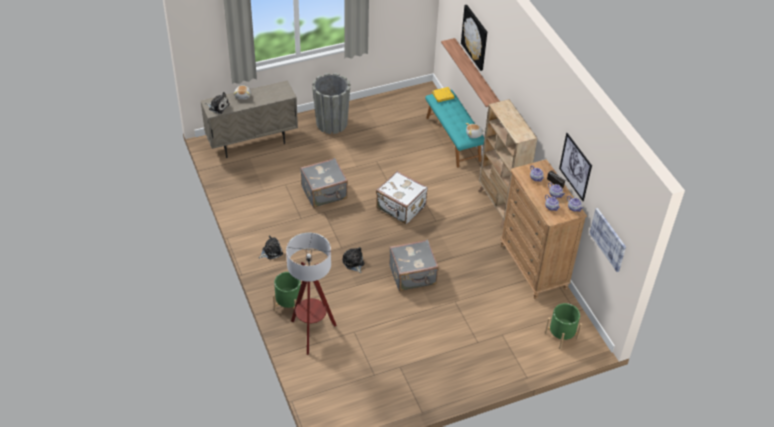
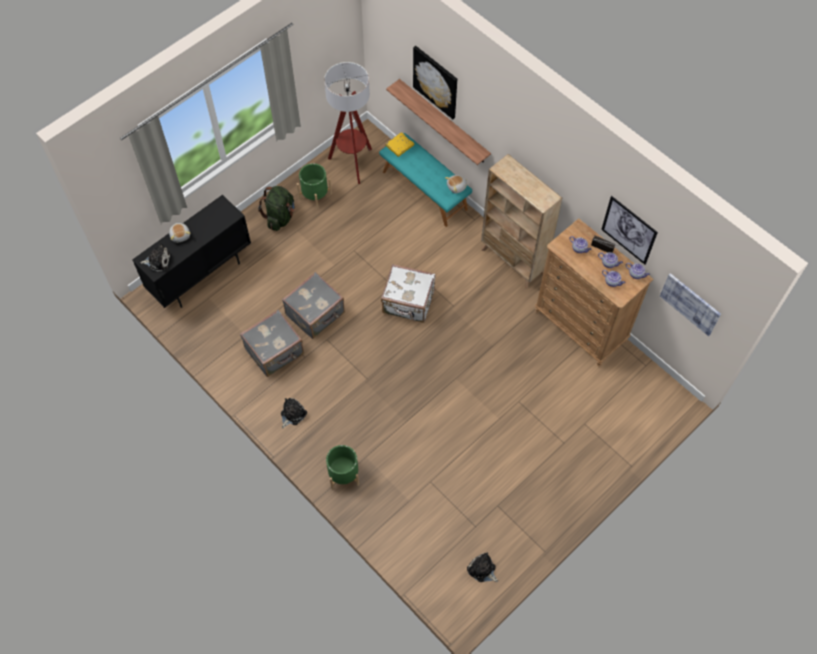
camera: 20 degrees left, 15 degrees up
(252, 143) = (201, 276): beige cabinet -> black cabinet
(311, 333) = (386, 501): floor lamp -> floor lamp (353, 163)
(331, 123) = (280, 217): grey planter -> green backpack
(353, 263) = (390, 394): plush toy -> plush toy (482, 570)
(413, 276) = (460, 386): grey suitcase -> grey suitcase (275, 352)
(561, 335) = (644, 401): green planter -> green planter (315, 195)

